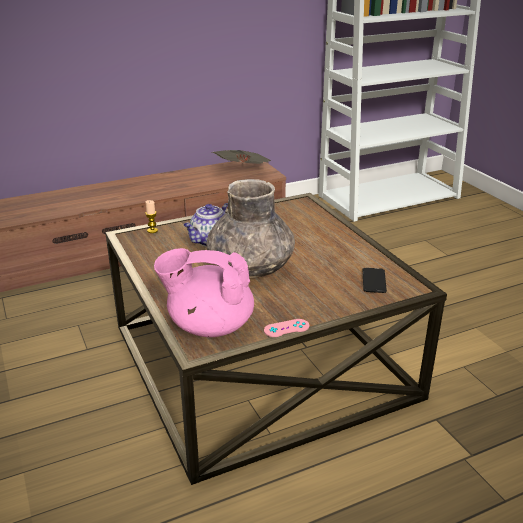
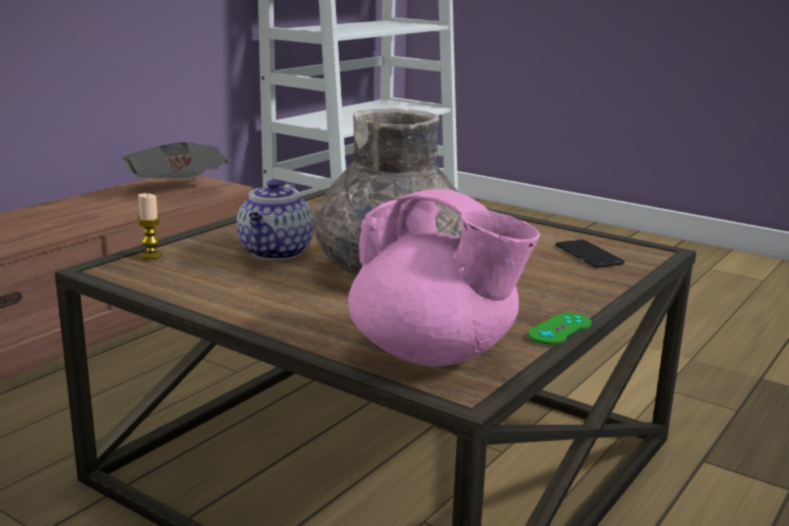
camera: 30 degrees left, 10 degrees down
(209, 326) = (434, 354): pink teapot -> pink teapot turned 120 degrees counterclockwise
(286, 328) = (560, 329): pink game controller -> green game controller

